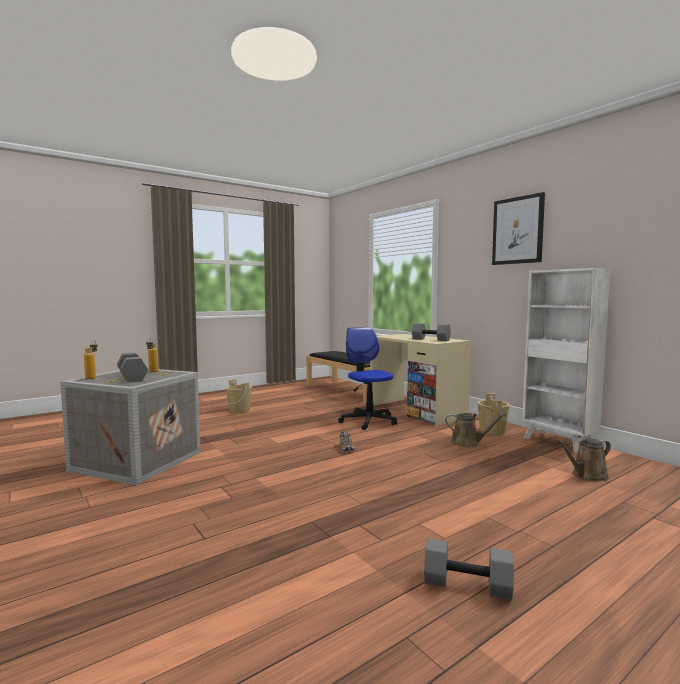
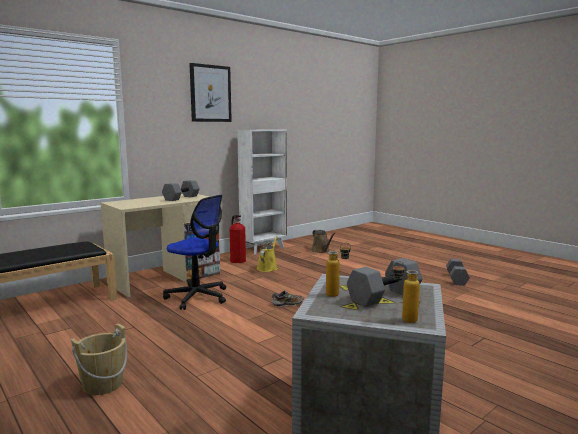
camera: 95 degrees left, 5 degrees up
(368, 421) = (197, 297): office chair -> office chair turned 120 degrees counterclockwise
(468, 443) = (267, 268): brown watering can -> yellow watering can
(492, 431) = (237, 260): beige bucket -> fire extinguisher

